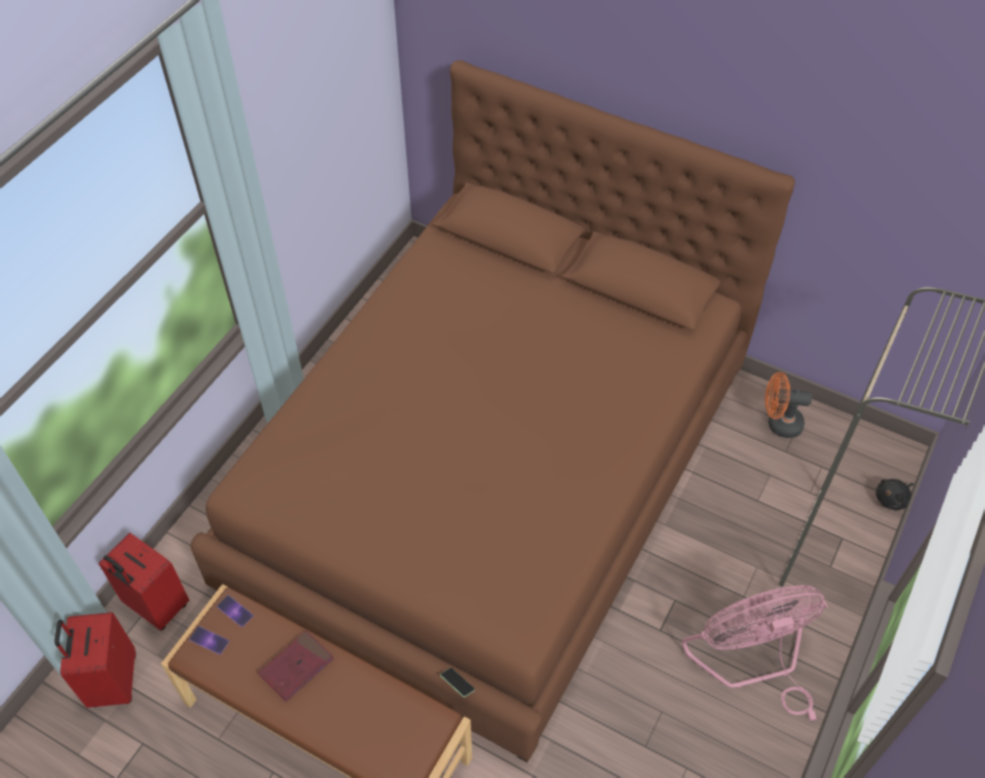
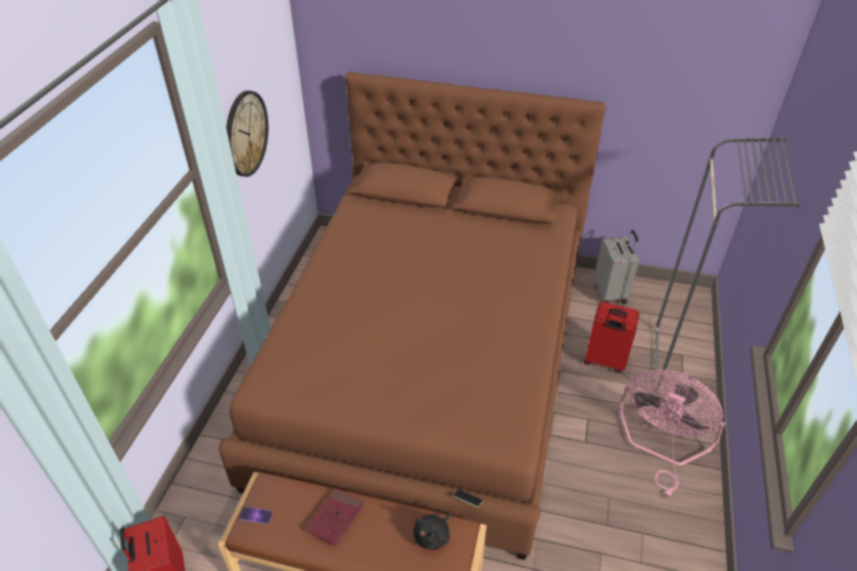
camera: 15 degrees left, 10 degrees down
(156, 606) = (191, 516): red suitcase -> red suitcase (604, 361)
(235, 611) = (271, 488): phone -> none
(294, 142) = (245, 133): none -> wall clock
(758, 662) = (661, 447): pink fan -> pink fan turned 60 degrees clockwise
(778, 423) = (611, 293): orange fan -> grey suitcase
(892, 499) = (703, 324): black plush toy -> black plush toy (433, 536)

